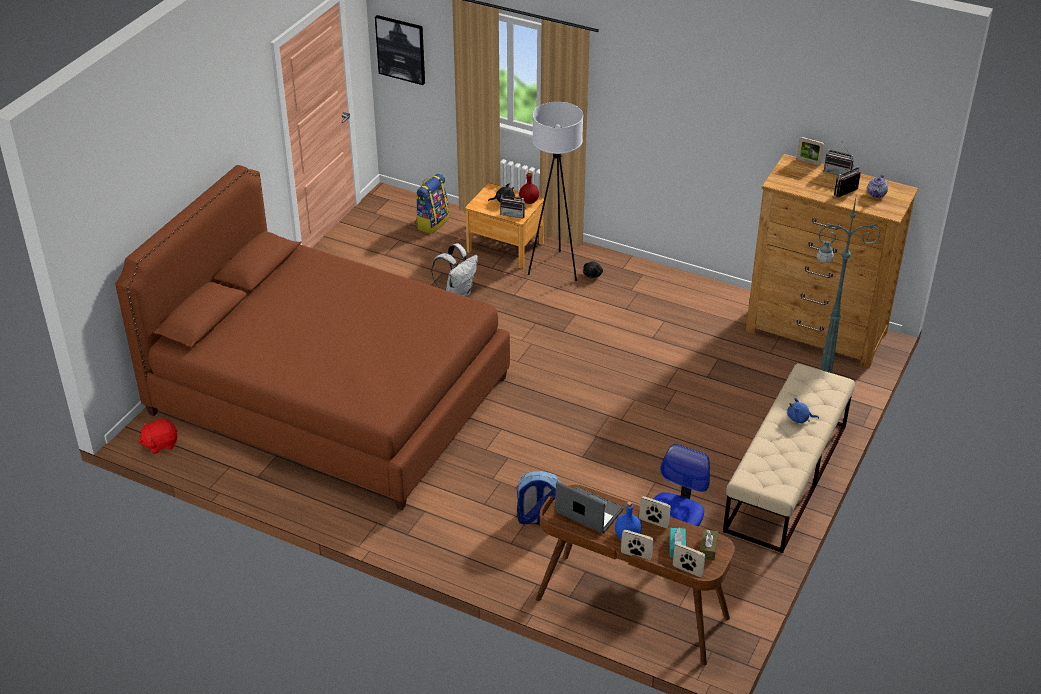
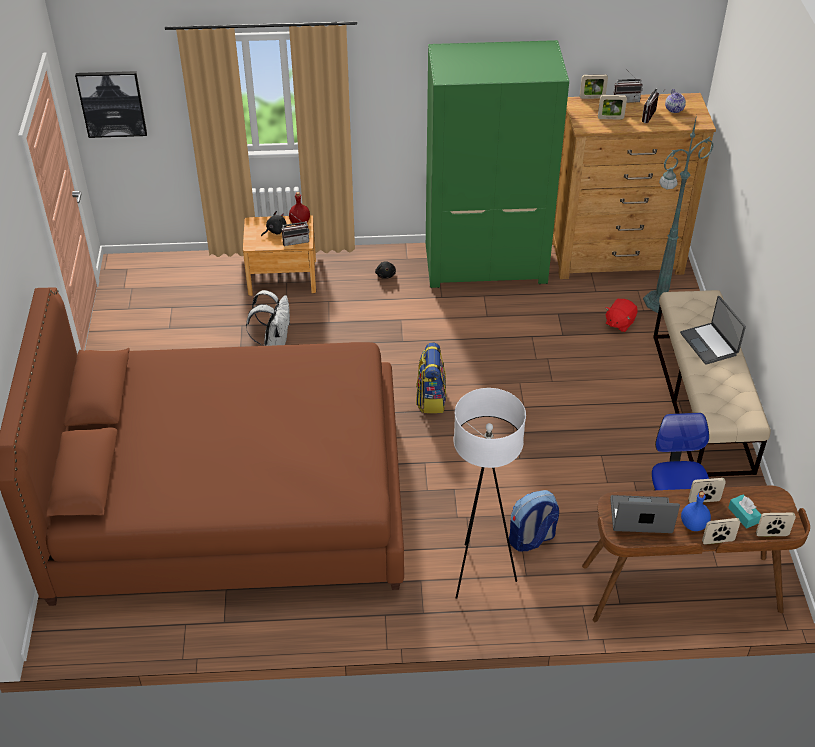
camera: 30 degrees left, 5 degrees up
(160, 444) = (88, 634): red plush toy -> red plush toy (619, 323)
(432, 223) = (190, 278): backpack -> backpack (431, 398)
(555, 268) = (346, 281): white floor lamp -> white floor lamp (479, 573)
(690, 295) = (486, 263): none -> green wardrobe
(708, 549) = (769, 504): brown tissue box -> none
(799, 419) = (709, 344): blue plush toy -> laptop
(808, 183) = (610, 118): none -> picture frame

